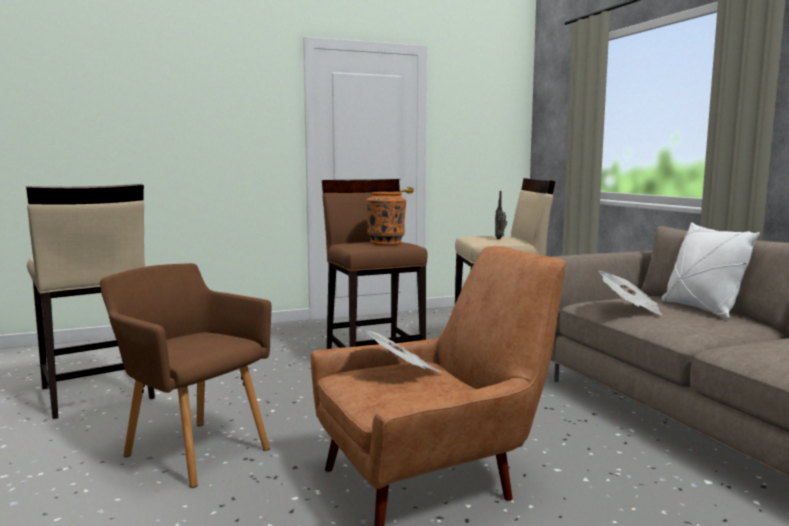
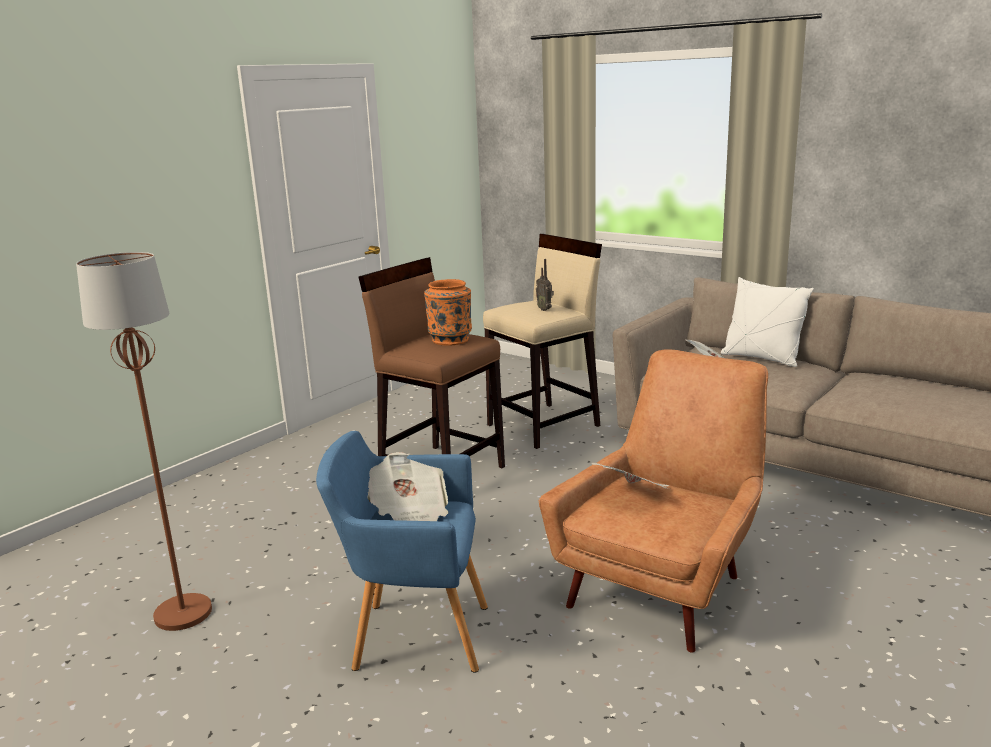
camera: 30 degrees left, 10 degrees up
(96, 393) = (183, 614): beige stool -> brown floor lamp
(193, 449) = (414, 635): brown armchair -> blue armchair
(208, 338) = (410, 512): none -> newspaper

